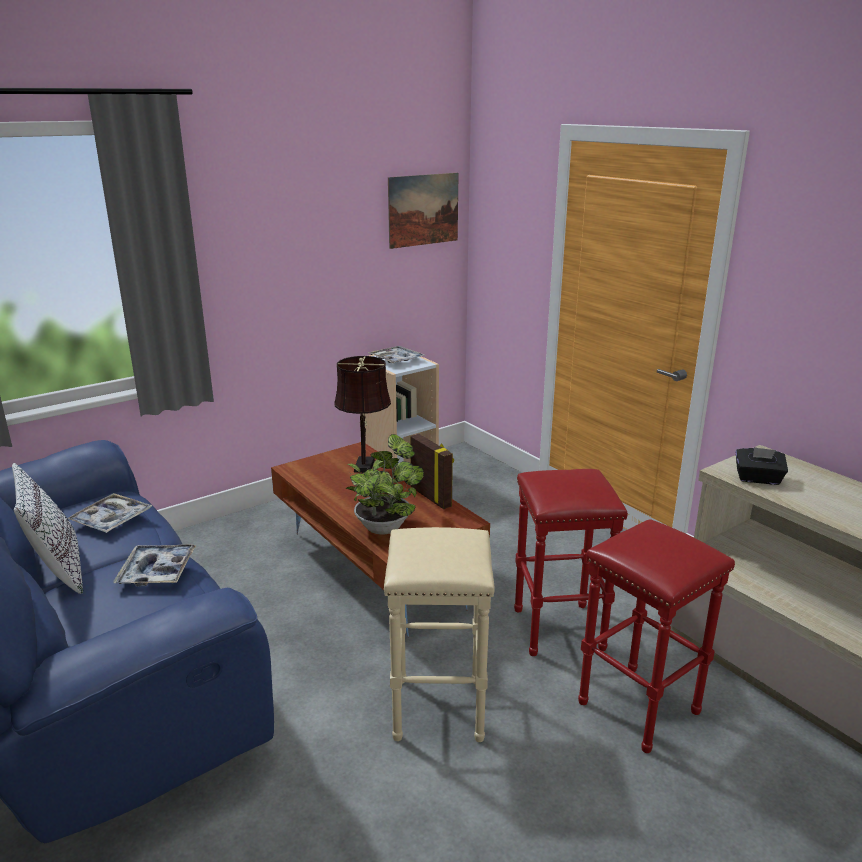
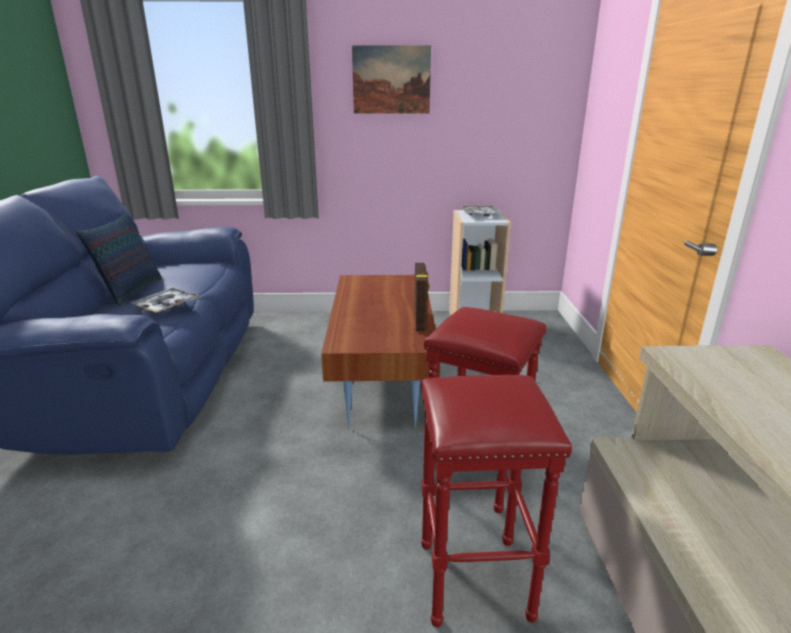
camera: 35 degrees right, 0 degrees up
(58, 570) = (131, 291): white pillow -> blue pillow
(111, 520) = (193, 274): tray -> none
(365, 464) = (403, 288): brown table lamp -> none
(384, 525) = (357, 329): potted plant -> none
(423, 210) = (535, 83): picture -> picture (391, 80)
(440, 707) = (310, 489): beige stool -> none
(758, 479) = (709, 373): black tissue box -> none

